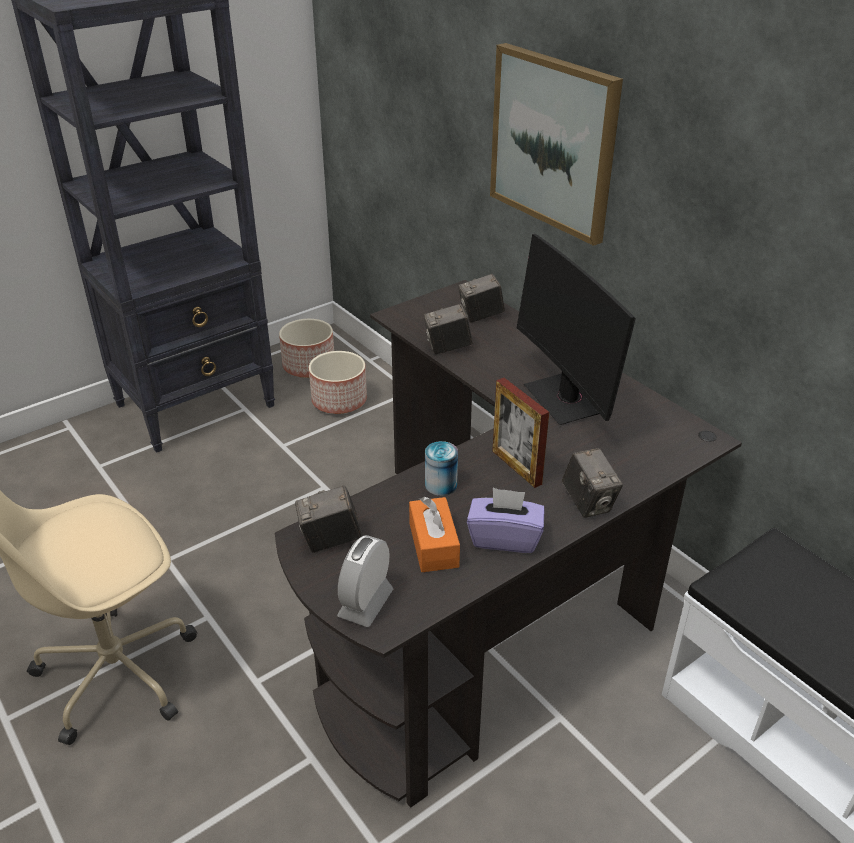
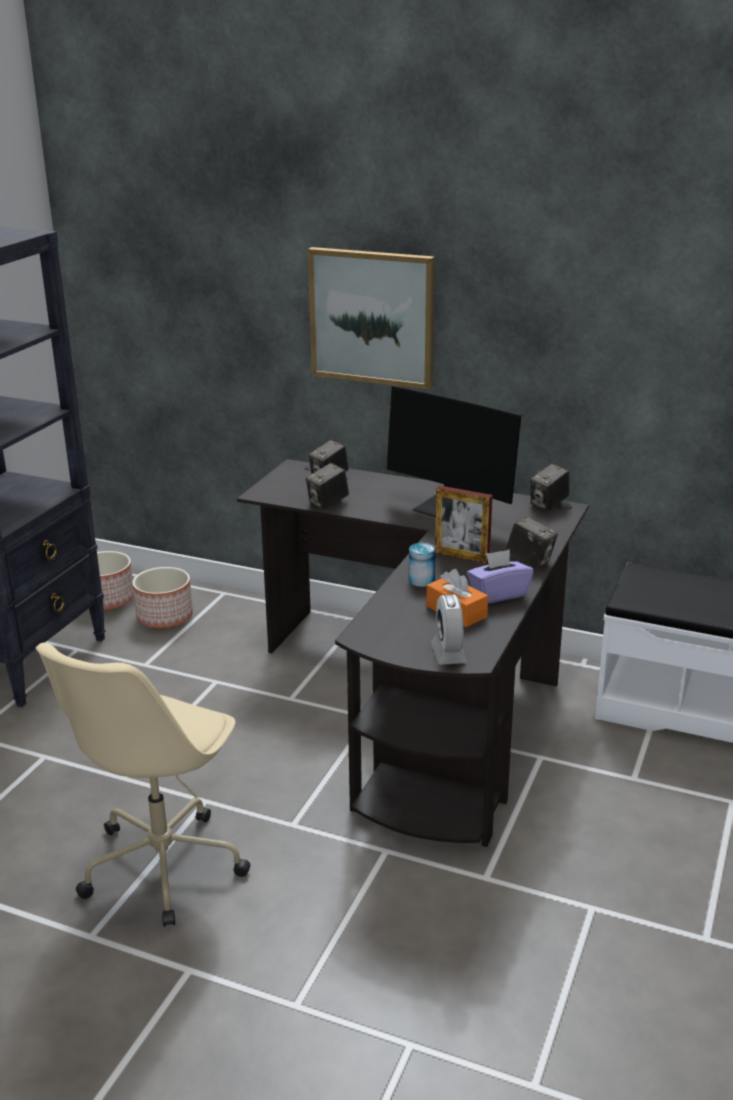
camera: 30 degrees left, 10 degrees down
(330, 540) = (382, 631): camera -> camera (548, 504)

